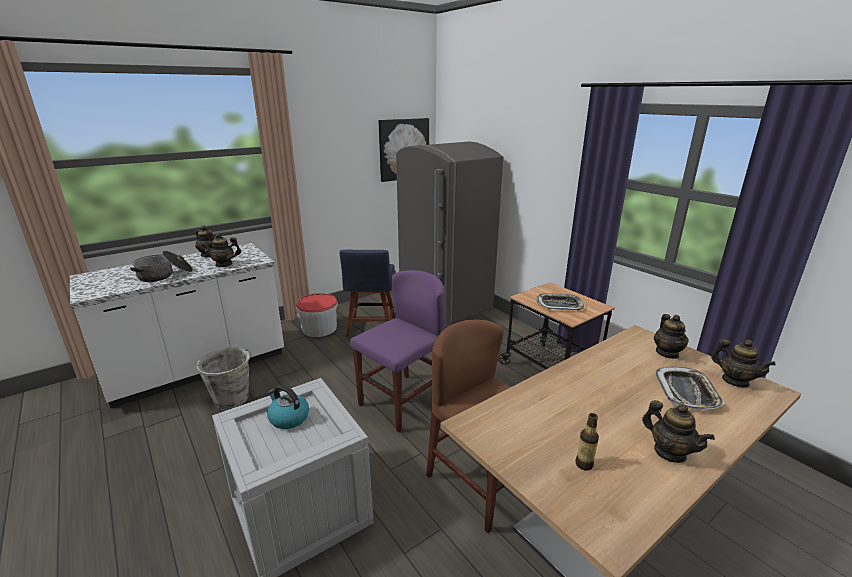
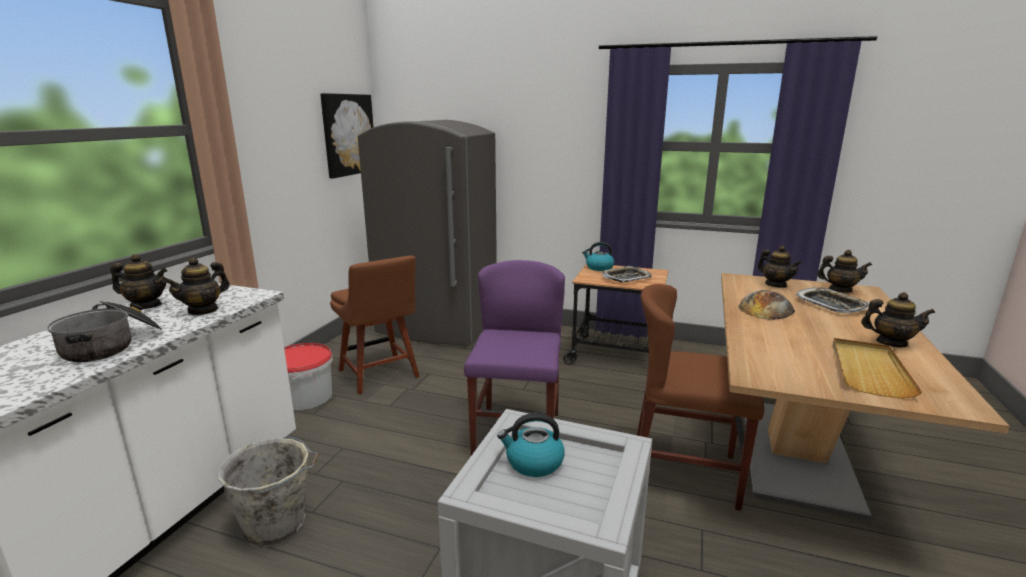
camera: 35 degrees left, 5 degrees down
(371, 328) = (380, 375): blue chair -> brown chair
(552, 289) = (599, 268): none -> kettle
(584, 464) = (868, 370): bottle -> beige tray
(605, 373) = (766, 309): none -> bread

